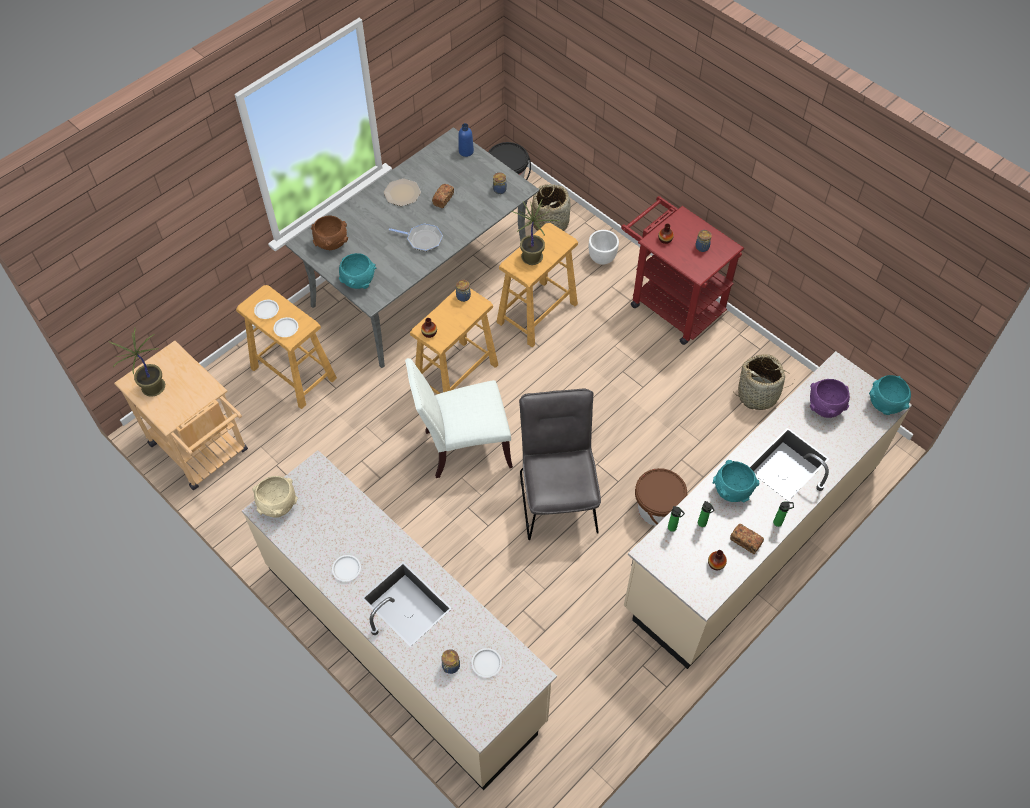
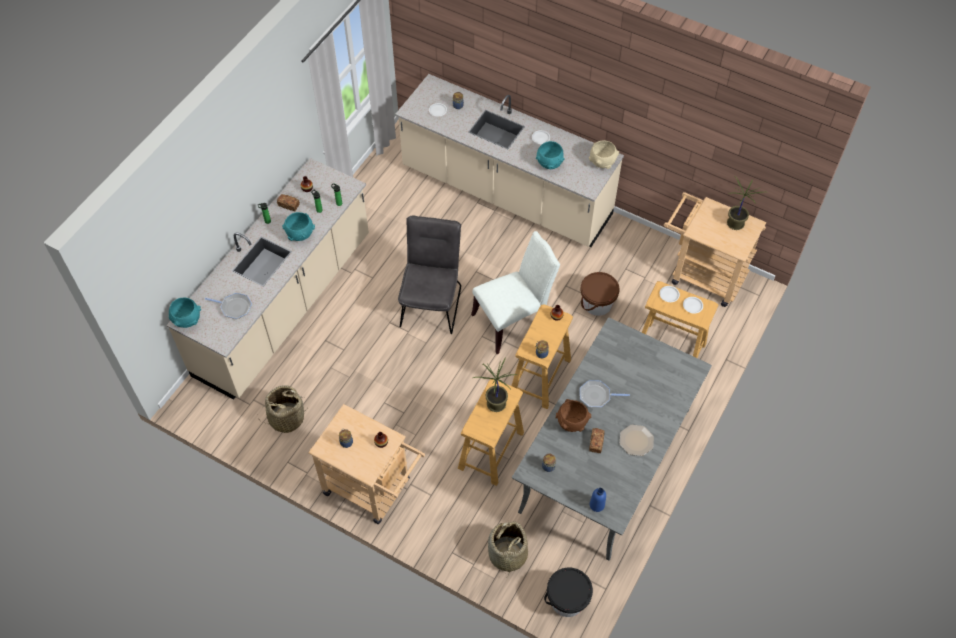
camera: 165 degrees right, 0 degrees up
(332, 243) = (672, 374): brown bowl -> brown bowl (571, 423)
(358, 281) = (633, 344): turquoise bowl -> turquoise bowl (549, 163)
(557, 496) = (432, 302): grey chair -> grey chair turned 150 degrees counterclockwise
(601, 258) = (447, 524): white planter -> none
(657, 508) = (356, 309): brown bucket -> brown bucket (597, 303)
(670, 303) = (373, 489): red cart -> beige cart
(825, 407) = (234, 307): purple bowl -> frying pan

